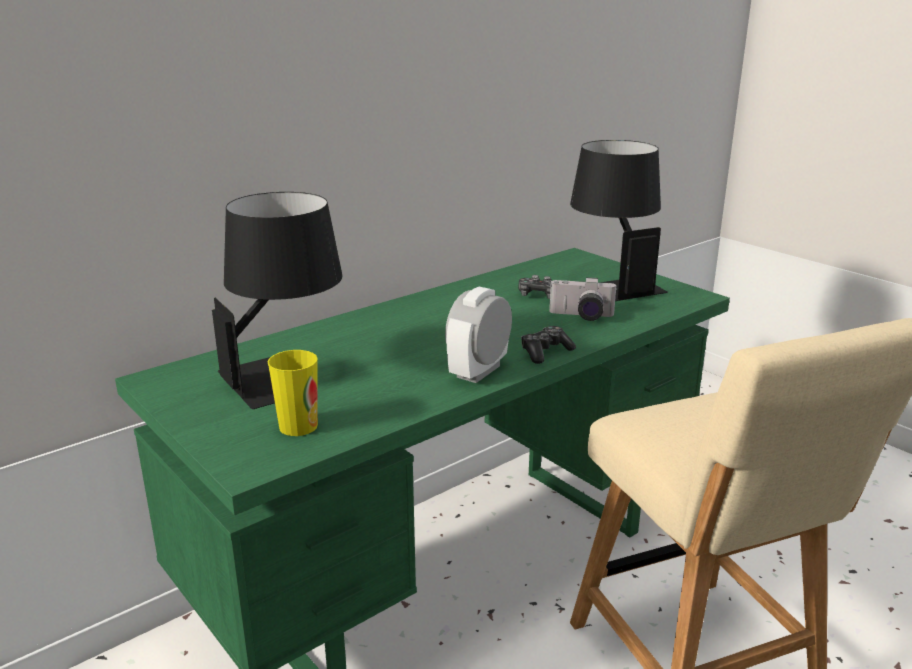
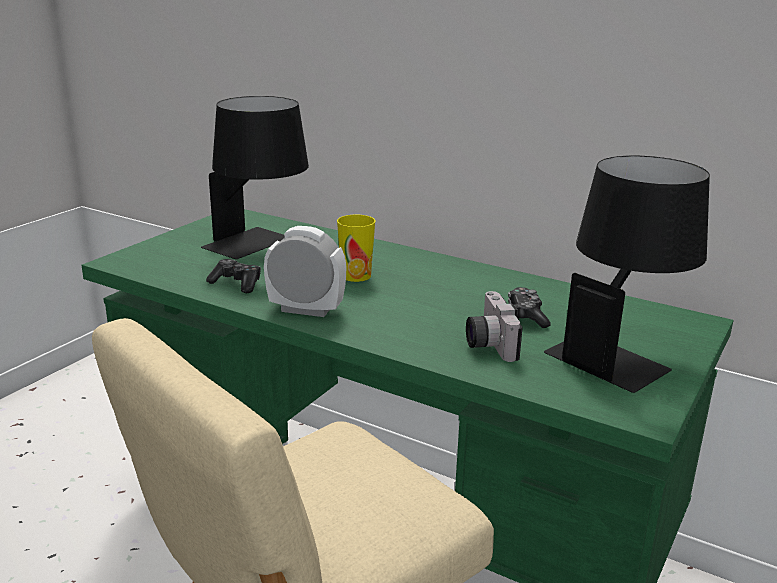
camera: 70 degrees right, 0 degrees up
(298, 426) = (178, 264): cup -> cup (356, 275)
(545, 352) = (371, 334): game controller -> game controller (236, 283)

